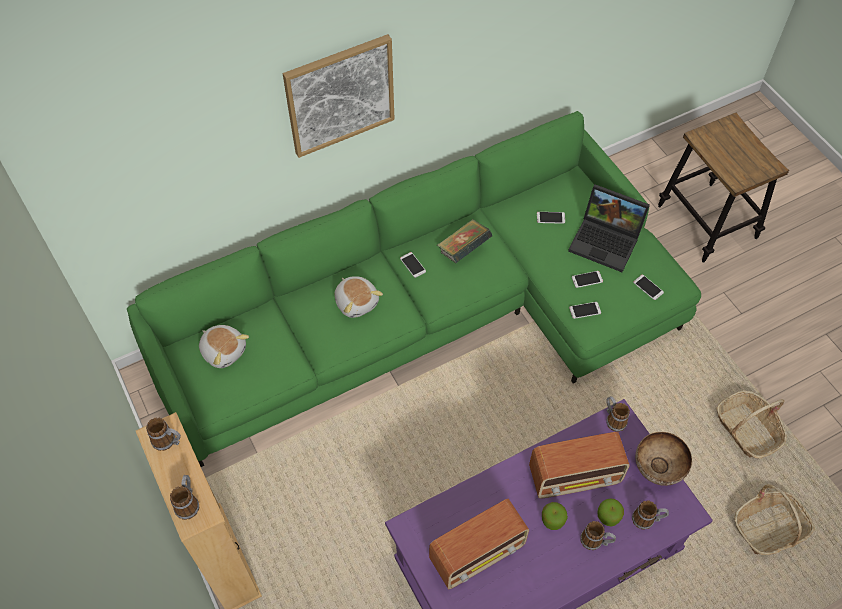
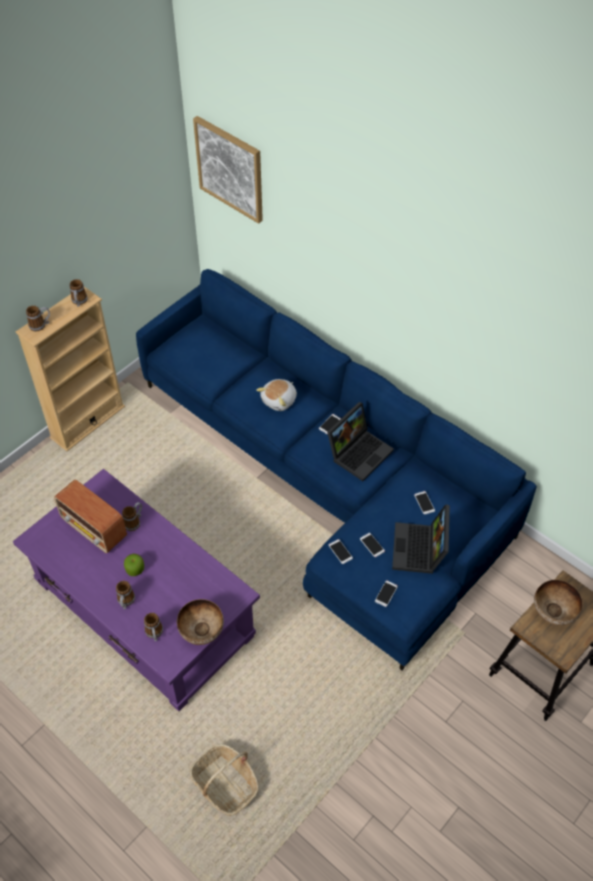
camera: 70 degrees right, 5 degrees down
(224, 350) = (207, 342): plush toy -> none
(340, 95) = (364, 268): picture -> picture (230, 169)
(432, 317) = (328, 481): green sofa -> blue sofa
(463, 250) = (359, 451): book -> laptop
(575, 477) = (176, 576): radio -> none
(608, 516) = (149, 606): apple -> none
(613, 419) = (237, 591): mug -> mug (134, 522)
(728, 157) = (553, 614): none -> bowl
(747, 430) = (317, 748): basket -> none

